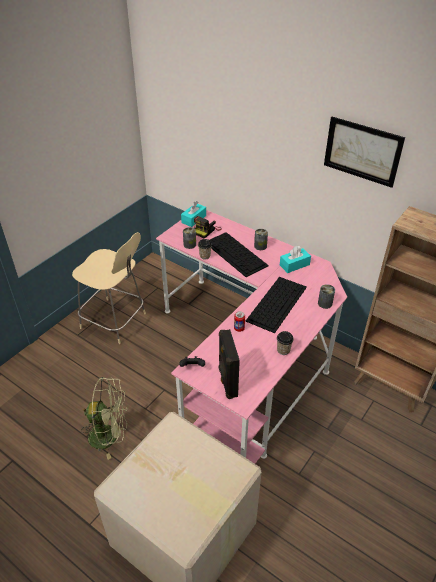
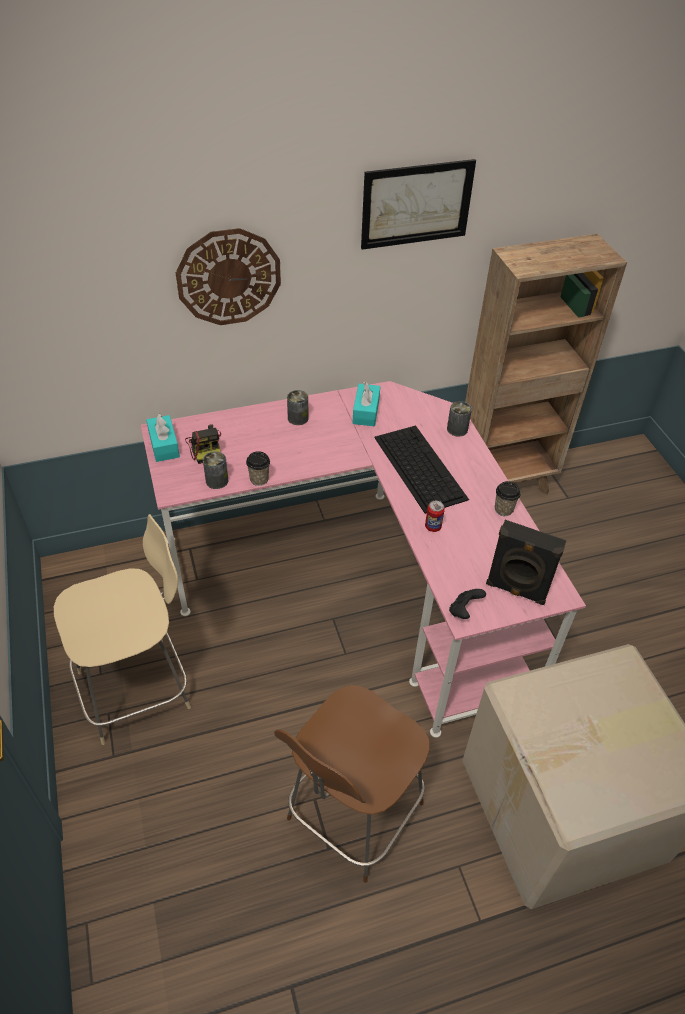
camera: 55 degrees left, 5 degrees up
(109, 436) = (352, 815): green fan -> brown chair
(236, 254) = (288, 448): keyboard -> none
(252, 147) = (229, 277): none -> wall clock

